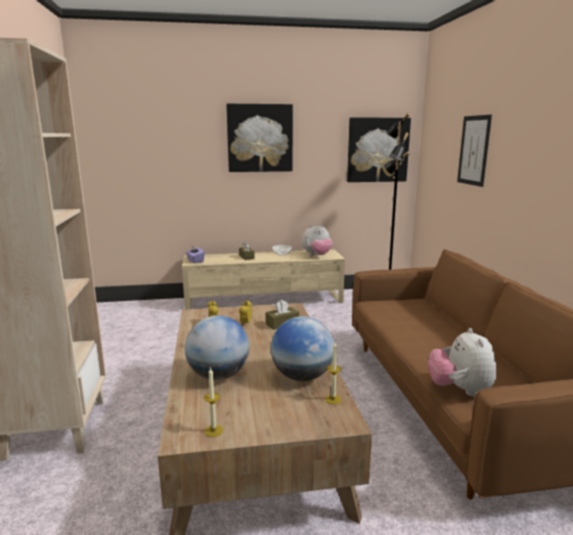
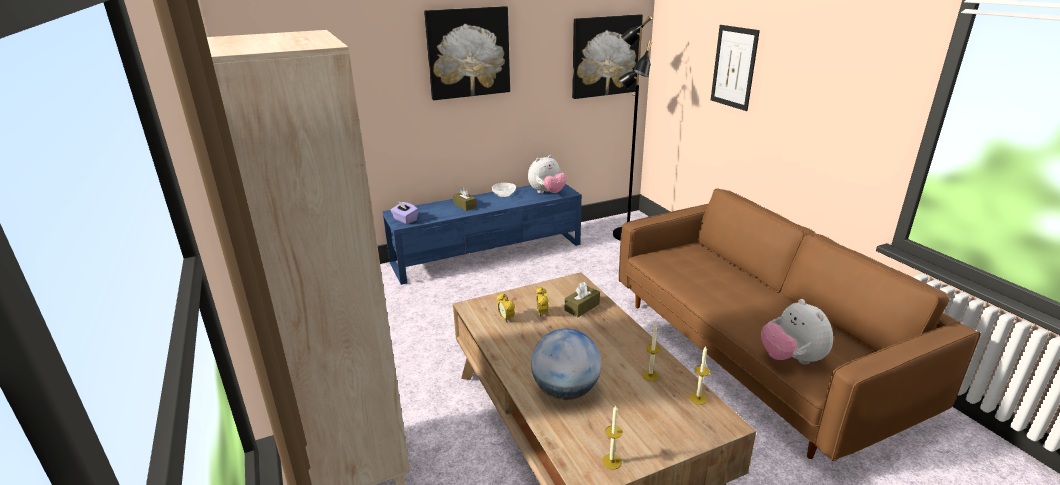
camera: 15 degrees left, 10 degrees up
(264, 300) = (488, 253): beige tv stand -> blue tv stand
(302, 376) = (650, 376): globe -> candle

